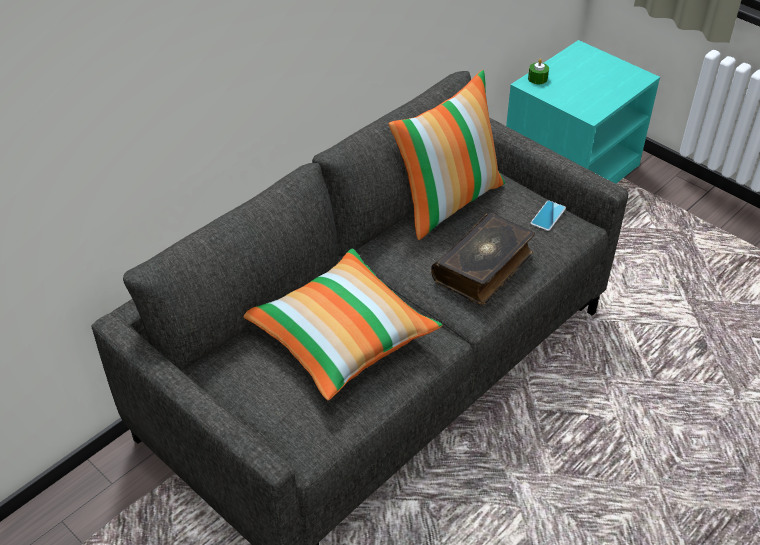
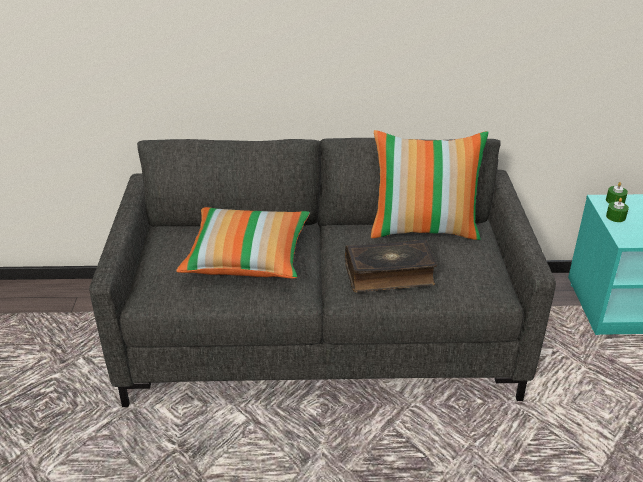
camera: 45 degrees right, 10 degrees down
(548, 216) = (482, 273): phone -> none
(557, 95) = (615, 217): none -> green candle

